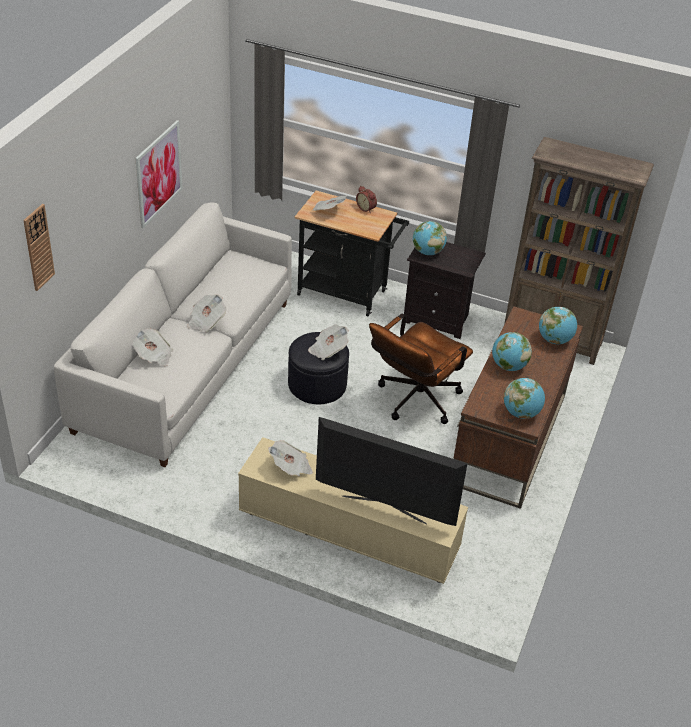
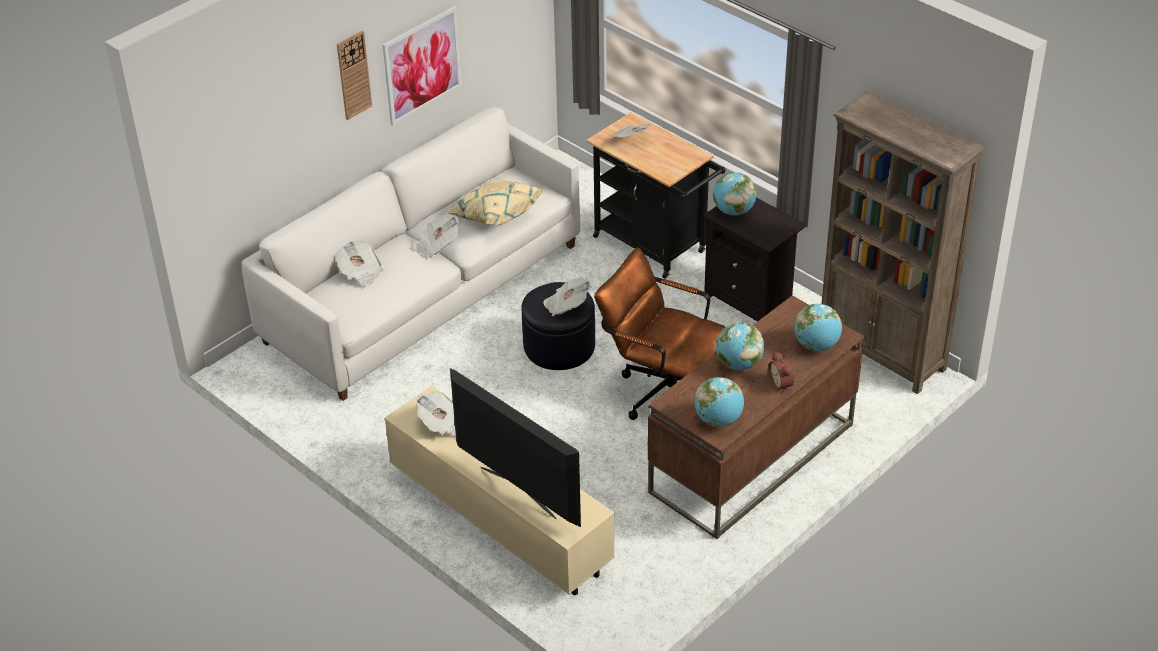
camera: 25 degrees right, 0 degrees up
(38, 247) = (228, 129): wall clock -> wall clock (353, 75)
(238, 289) = (495, 215): none -> beige pillow
(366, 208) = (678, 144): alarm clock -> alarm clock (782, 384)
(414, 402) = (662, 390): brown office chair -> brown office chair turned 60 degrees clockwise

